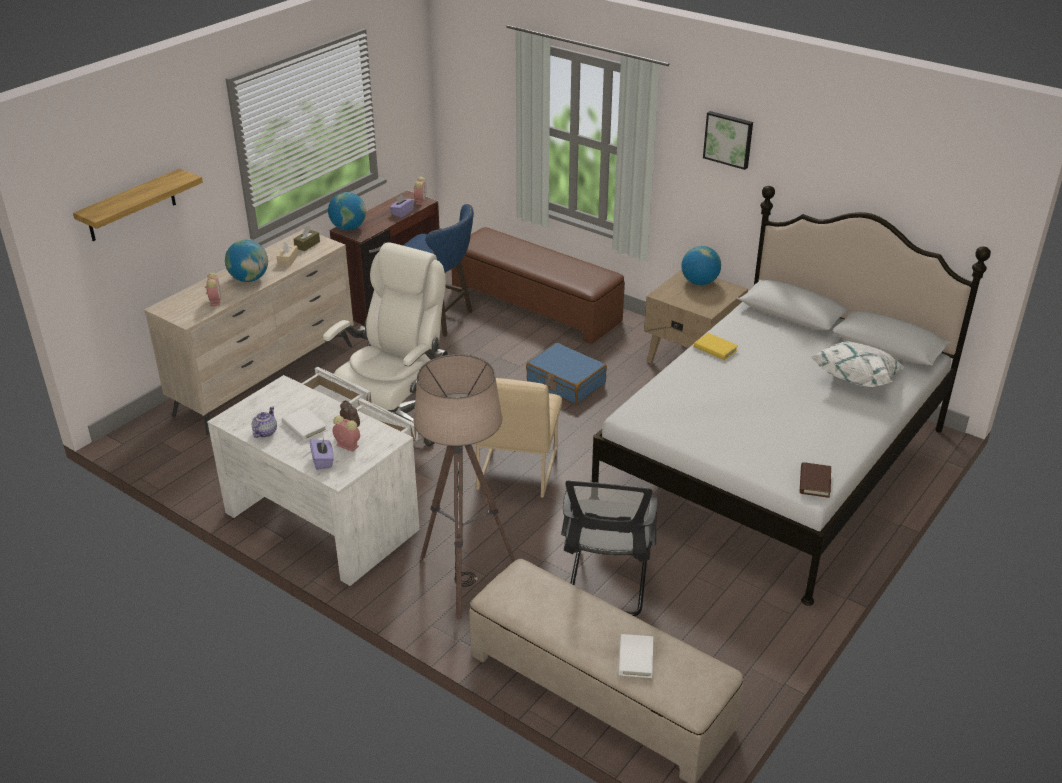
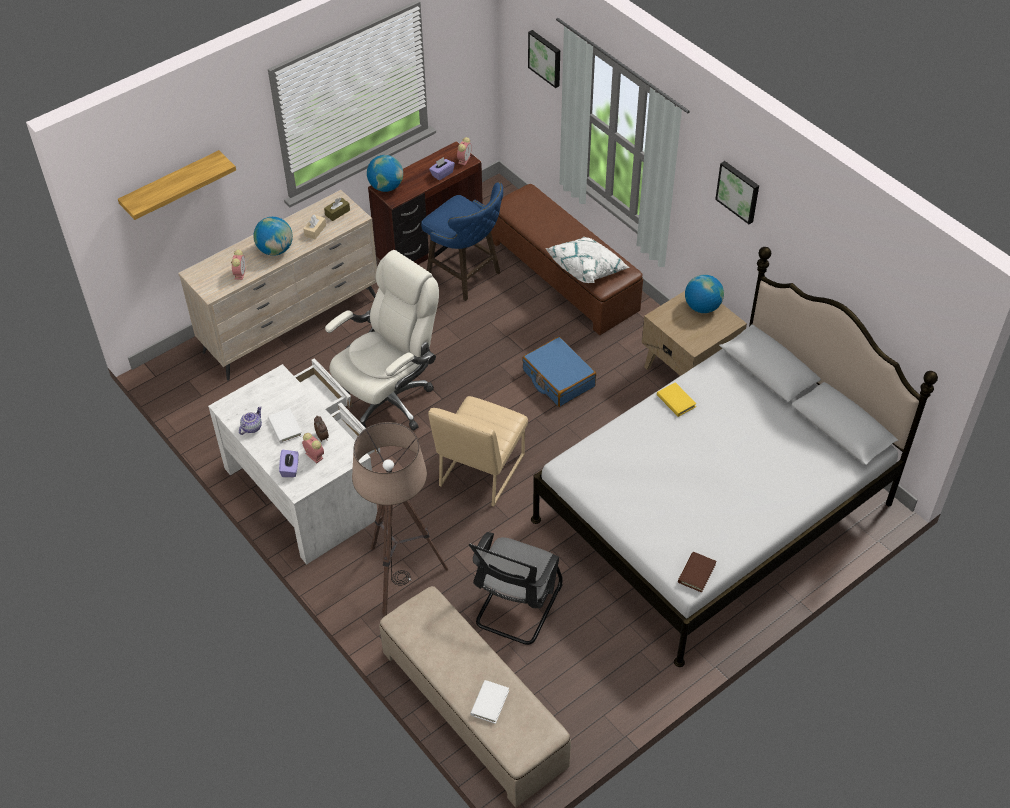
camera: 15 degrees right, 15 degrees up
(491, 84) = (546, 58): none -> picture
(856, 377) = (792, 461): white pillow -> white pillow (587, 269)

